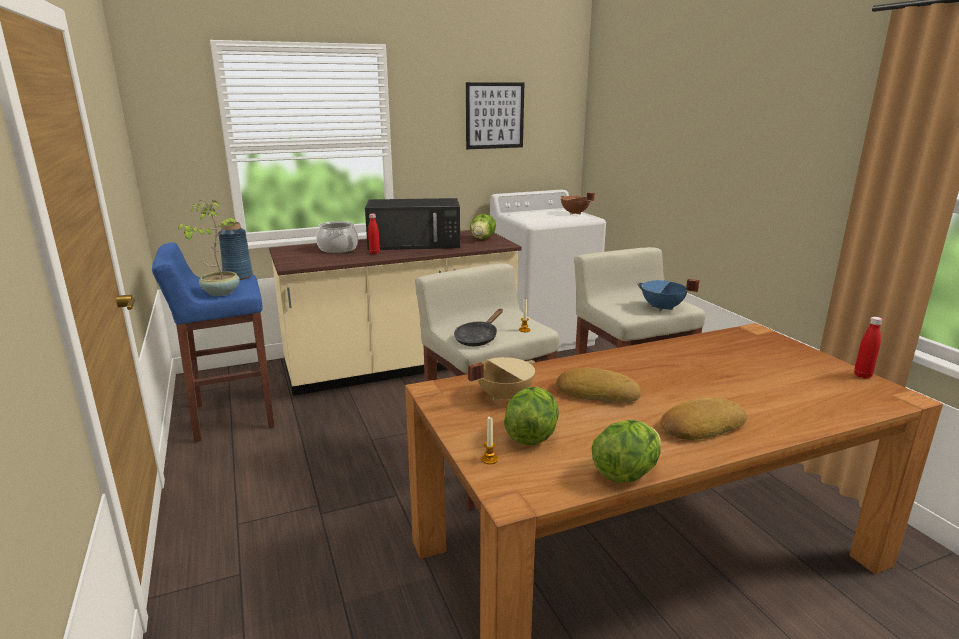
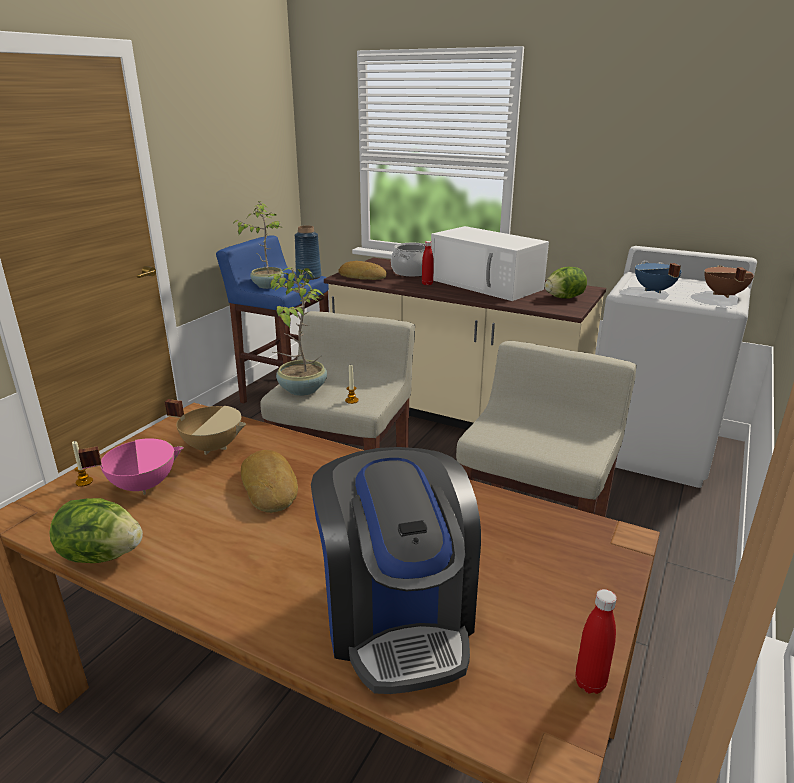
camera: 50 degrees right, 5 degrees up
(416, 243) = (487, 284): black microwave -> white microwave
(478, 338) = (301, 389): black frying pan -> potted plant
(494, 115) = (658, 140): picture -> none
(531, 436) = (142, 485): lettuce -> pink cooking pot
(662, 308) = (545, 447): blue cooking pot -> blue cooking pot (653, 290)
(700, 426) = (249, 572): bread -> bread (362, 276)
(782, 398) = (397, 616): none -> coffee machine

